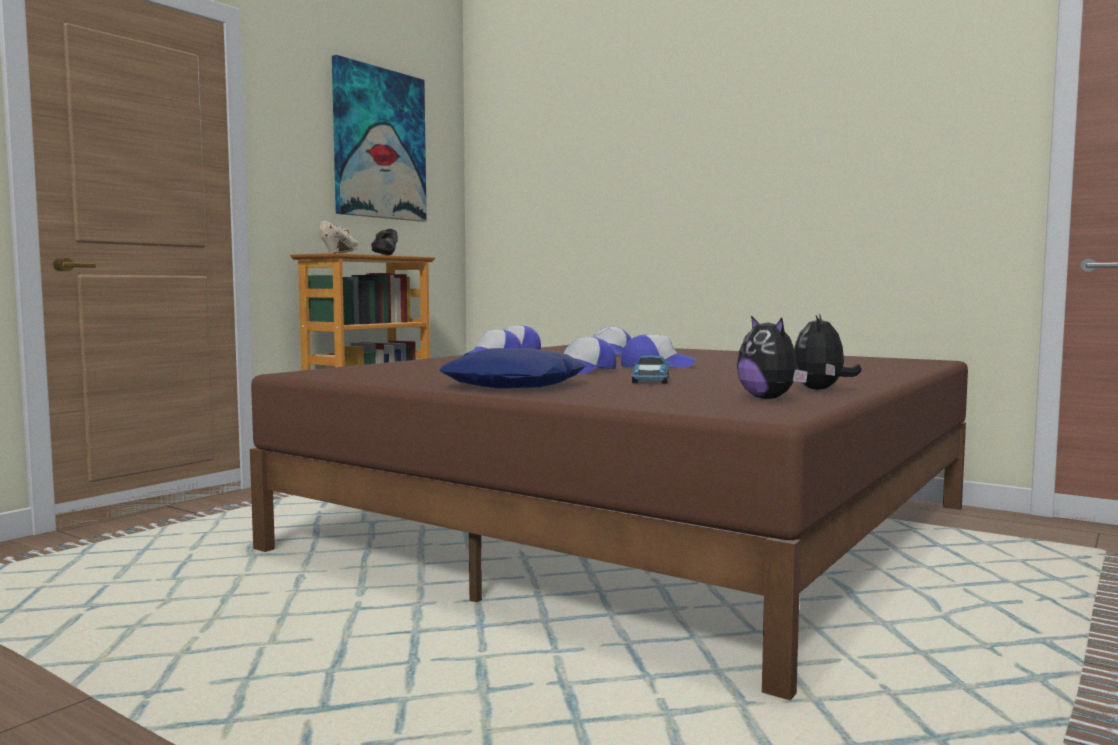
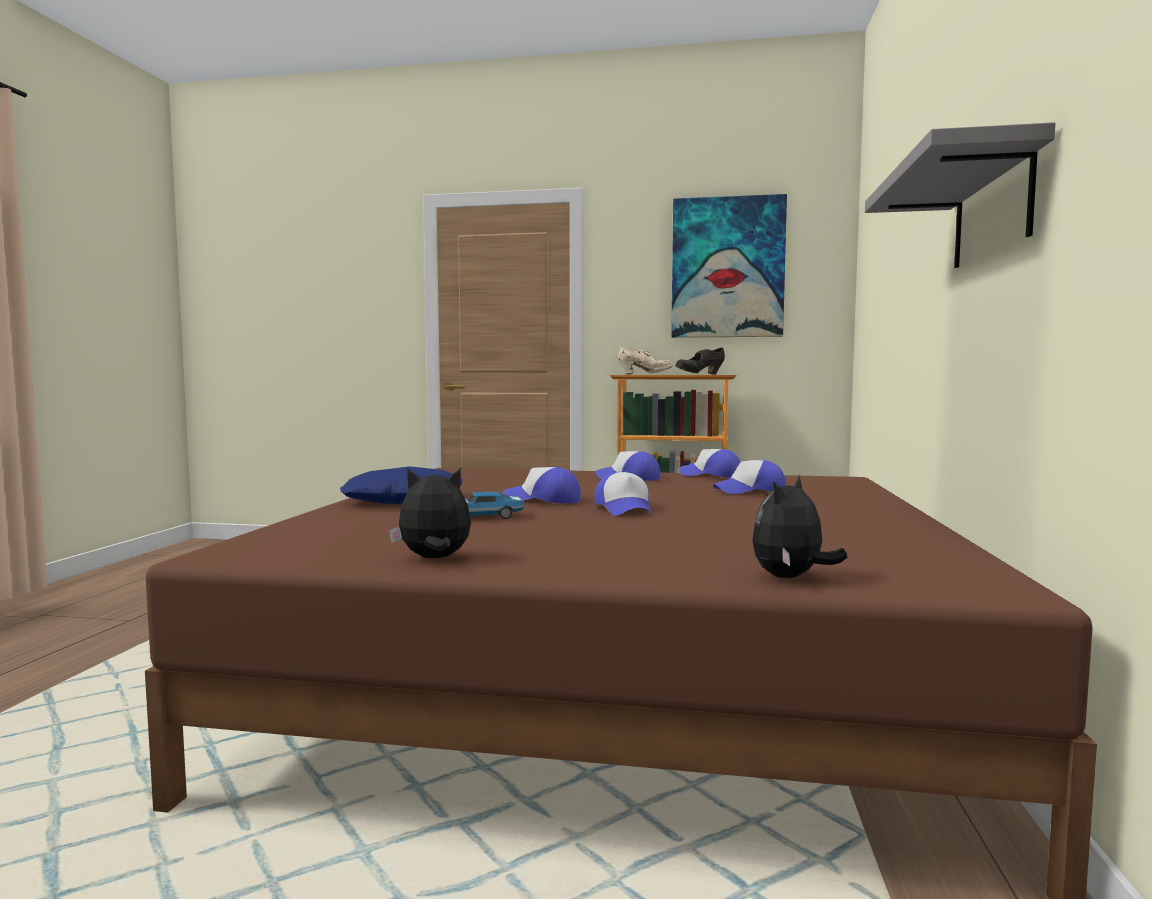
camera: 65 degrees right, 0 degrees up
(769, 399) = (339, 549): plush toy -> plush toy (790, 578)
(787, 153) = (992, 210): none -> grey shelf

